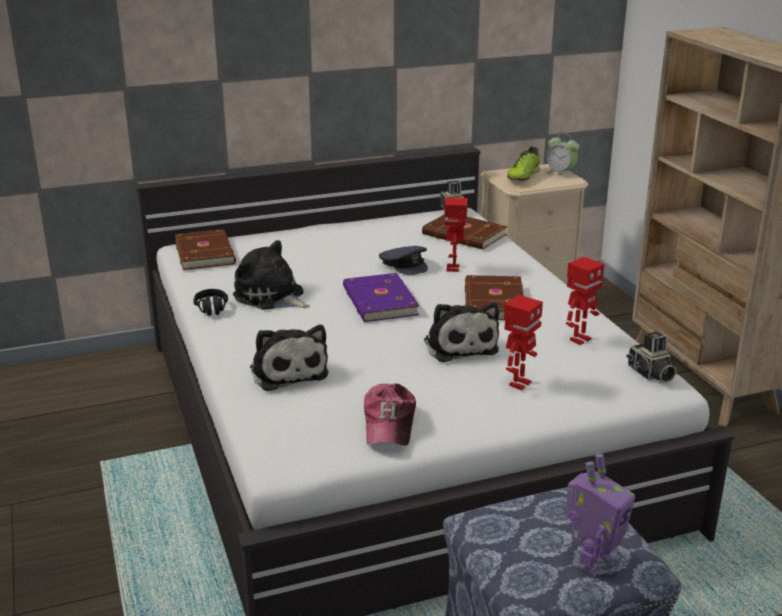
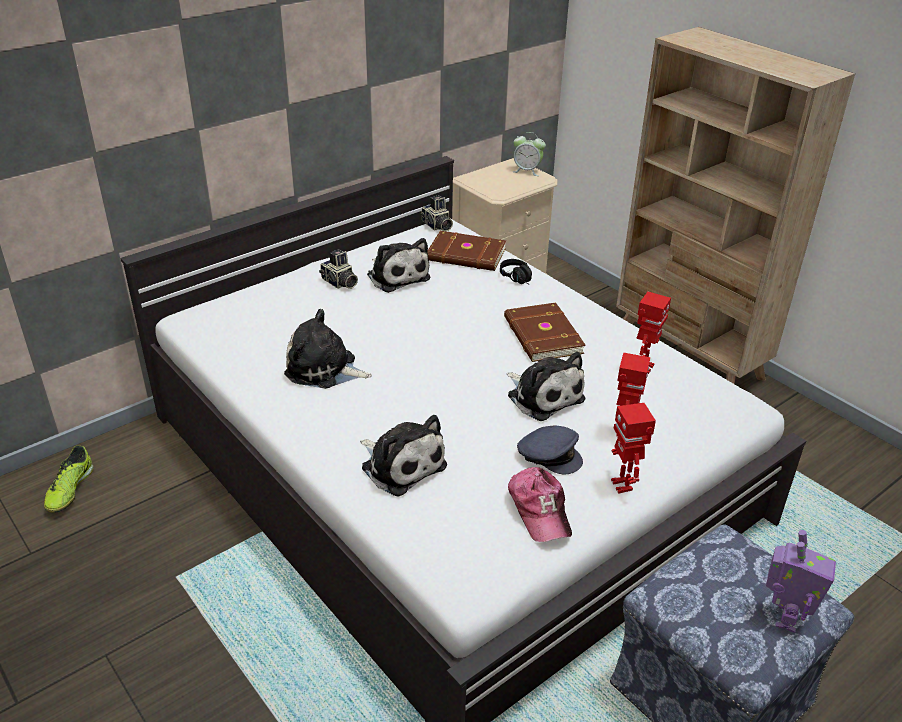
camera: 20 degrees left, 10 degrees up
(206, 253) = (218, 322): brown book -> none
(212, 311) = (274, 401): black headphones -> black headphones (518, 279)
(378, 302) = (436, 356): purple book -> none
(387, 242) = (397, 276): none -> plush toy
(404, 265) = (432, 303): grey cap -> grey cap (549, 455)
(453, 268) = (481, 299): toy robot -> toy robot (623, 485)
(523, 176) = (495, 180): shoe -> shoe (70, 490)
(650, 374) = (725, 396): camera -> camera (339, 283)

